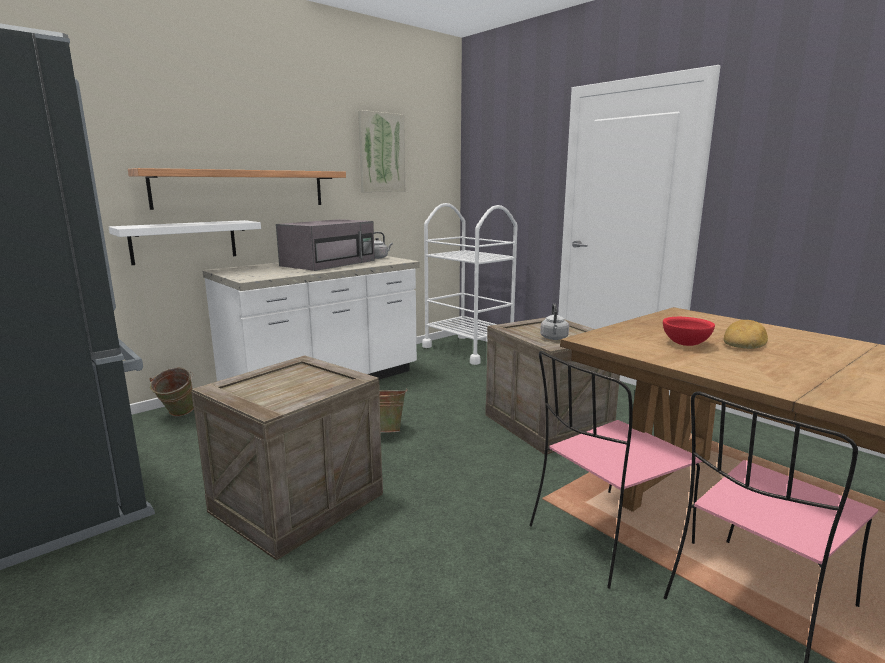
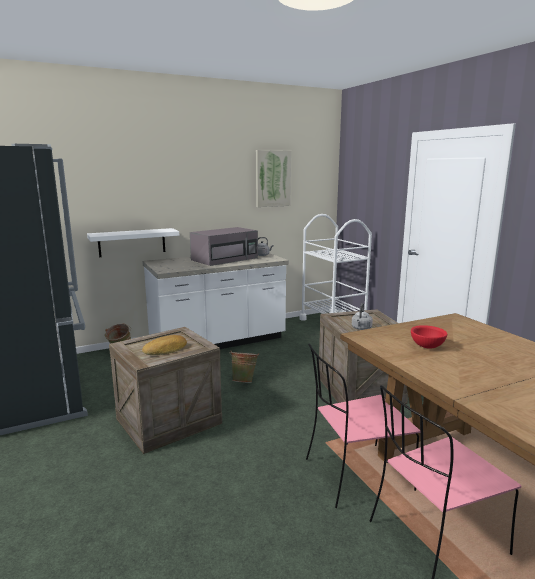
camera: 15 degrees right, 0 degrees up
(242, 188) = (171, 207): shelf -> none
(745, 342) = (476, 349): bread -> bread (166, 349)

